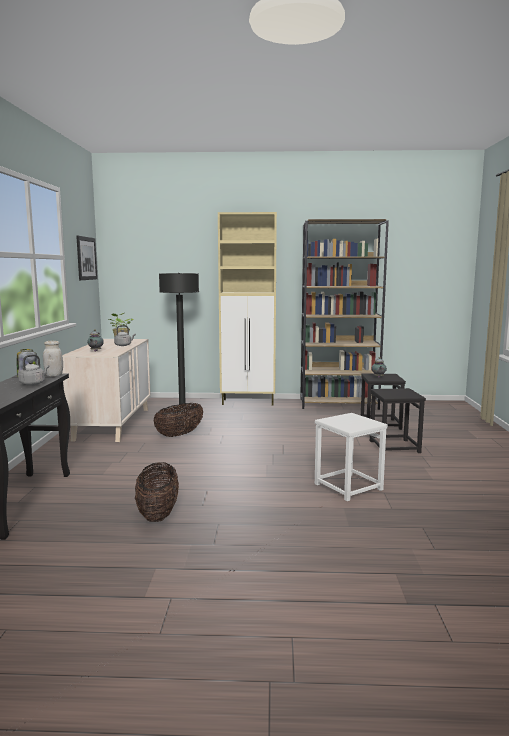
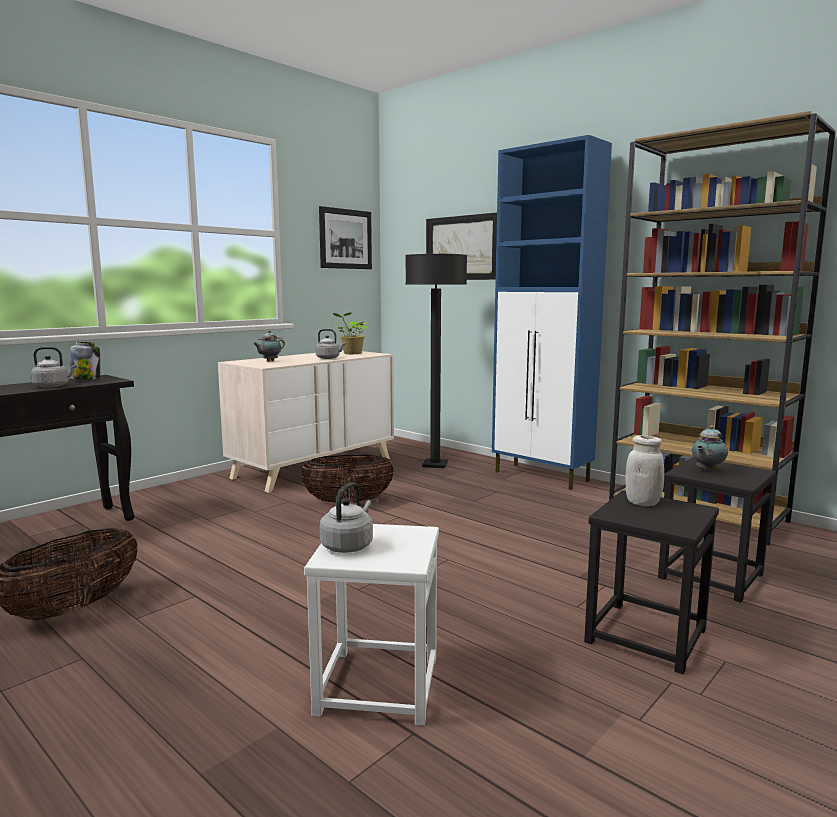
camera: 40 degrees right, 0 degrees up
(54, 375) = (111, 380): white jar -> white jar (642, 503)
(173, 266) = (461, 248): none -> picture
(249, 402) = (542, 476): beige cabinet -> blue cabinet
(343, 424) = (348, 545): none -> grey kettle

